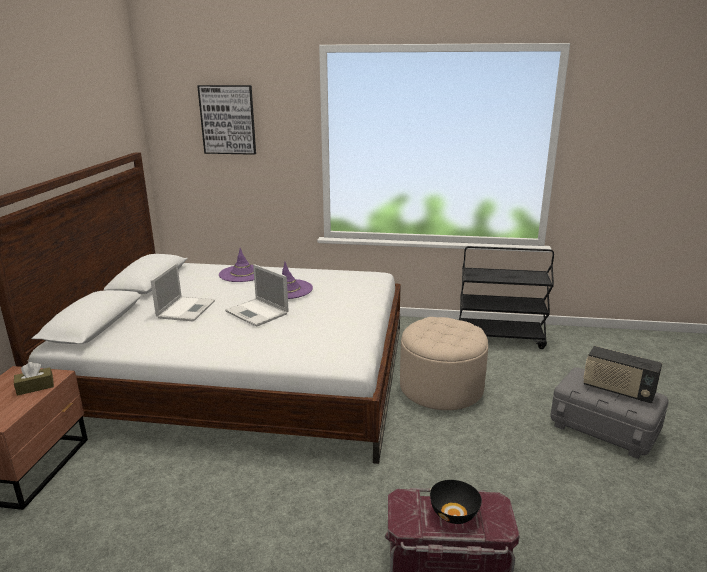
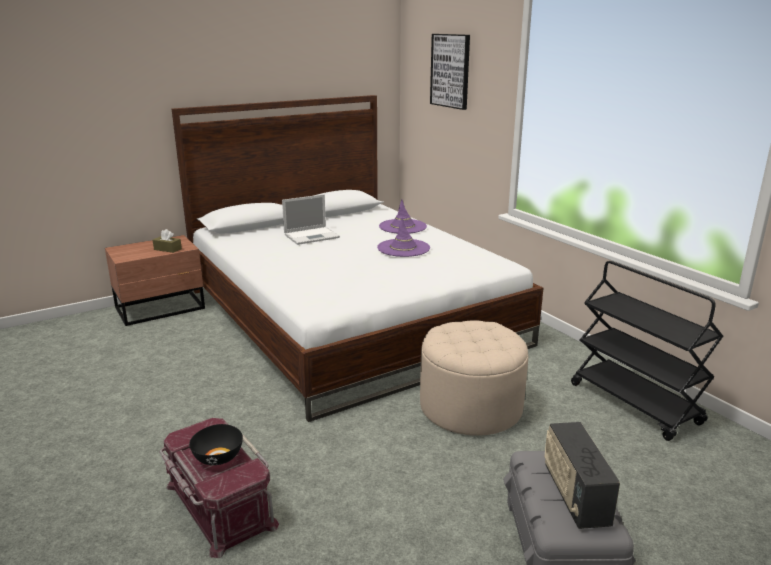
camera: 50 degrees right, 0 degrees up
(258, 313) = (342, 255): laptop -> none

